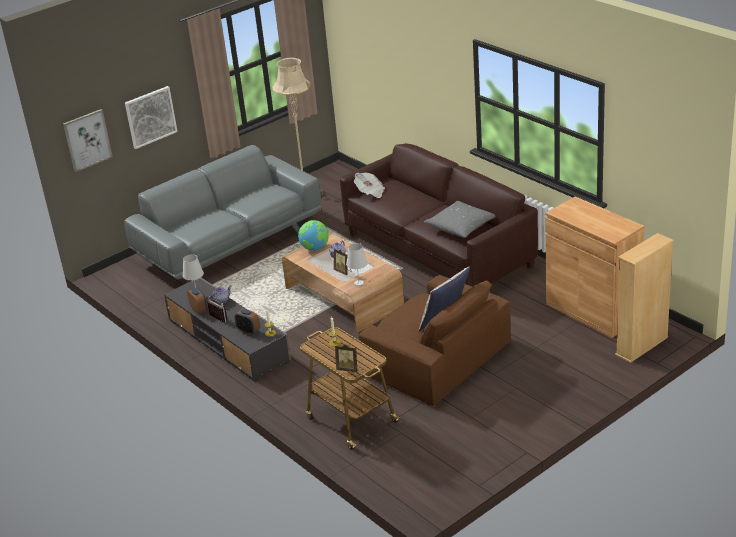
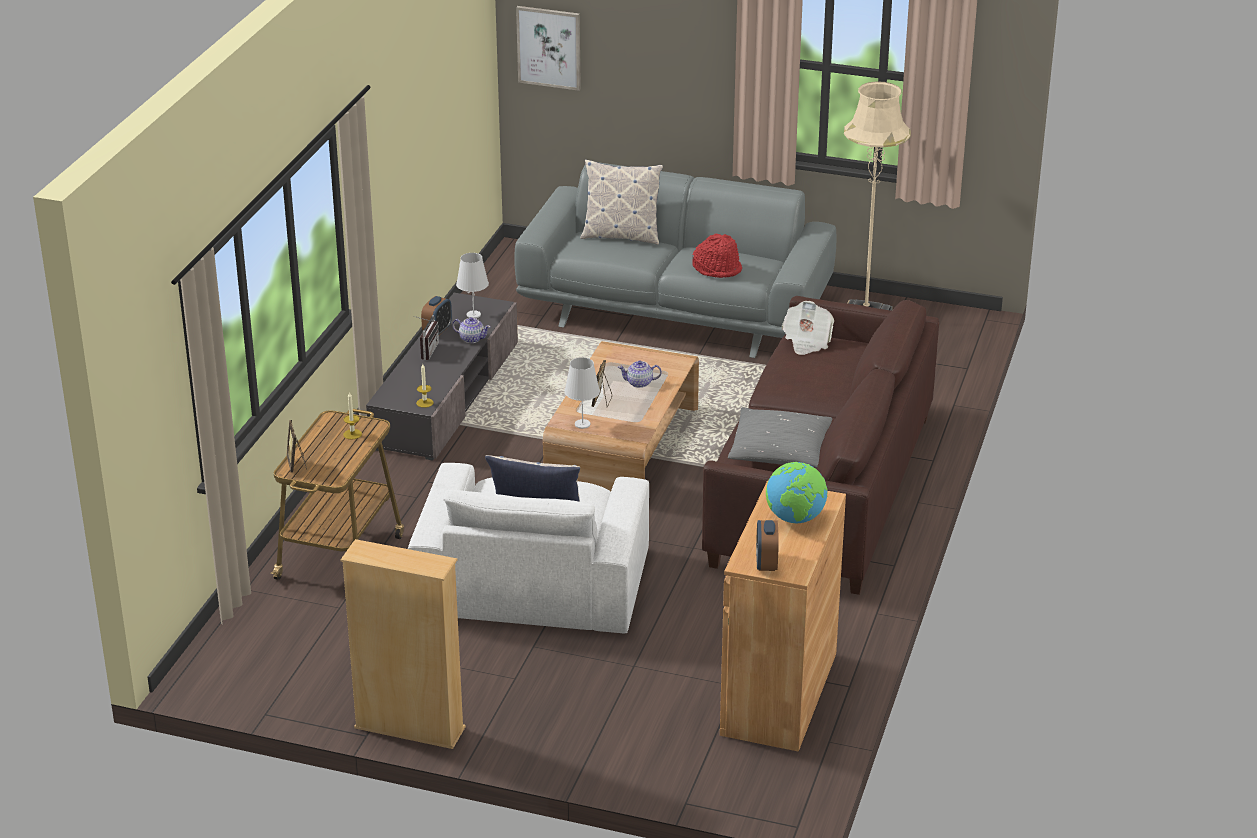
camera: 55 degrees right, 0 degrees up
(150, 117) = (657, 64): picture -> none
(192, 219) = (621, 236): none -> pillow
(248, 331) = (417, 385): alarm clock -> alarm clock (766, 563)
(265, 199) = (717, 269): none -> red hat
(315, 248) = (642, 358): globe -> globe (795, 518)
(436, 359) = (532, 581): brown armchair -> white armchair
(642, 346) = (721, 774): beige bookcase -> beige bookcase (409, 728)

